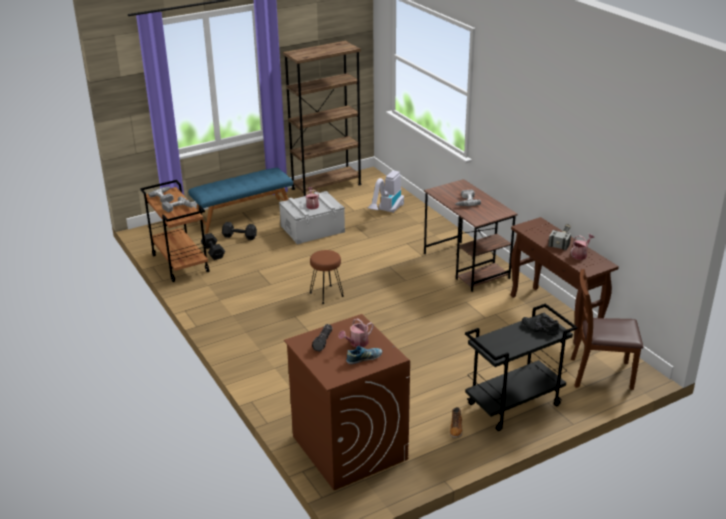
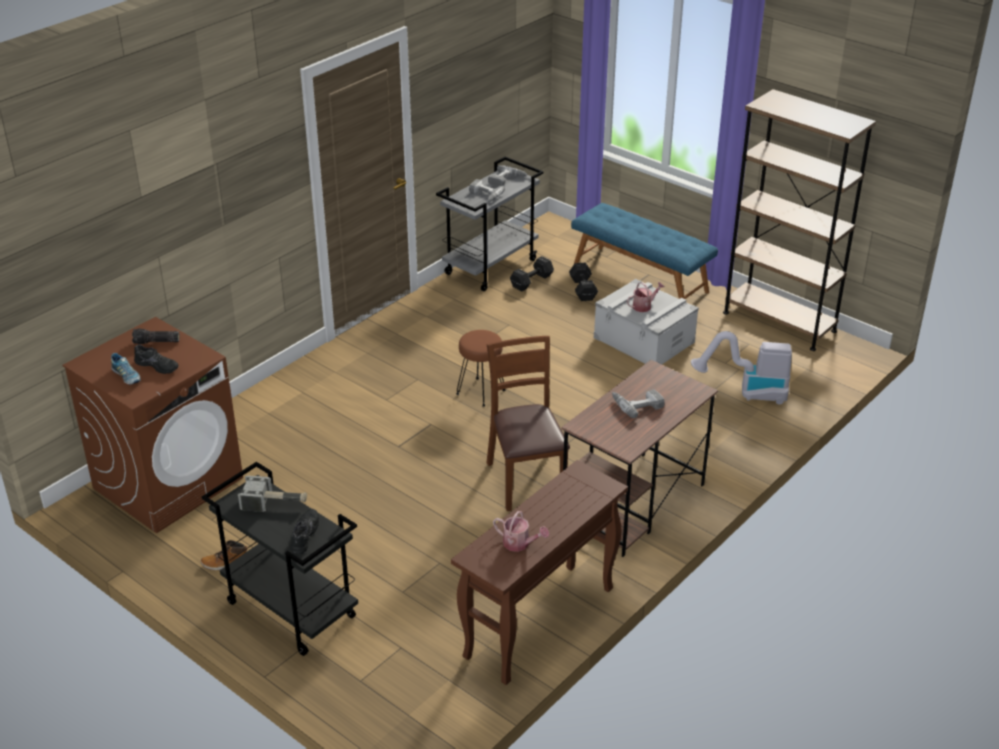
camera: 70 degrees right, 5 degrees up
(179, 263) = (491, 266): brown cart -> grey cart
(357, 343) = (158, 365): watering can -> black shoe
(562, 240) = (559, 518): hammer -> hammer (275, 503)
(600, 374) = (397, 694): brown chair -> brown chair (526, 481)

